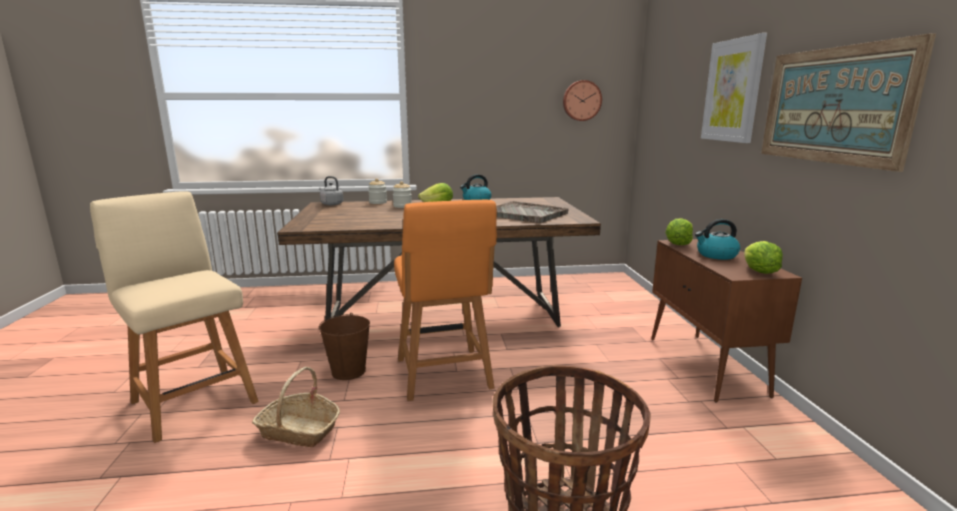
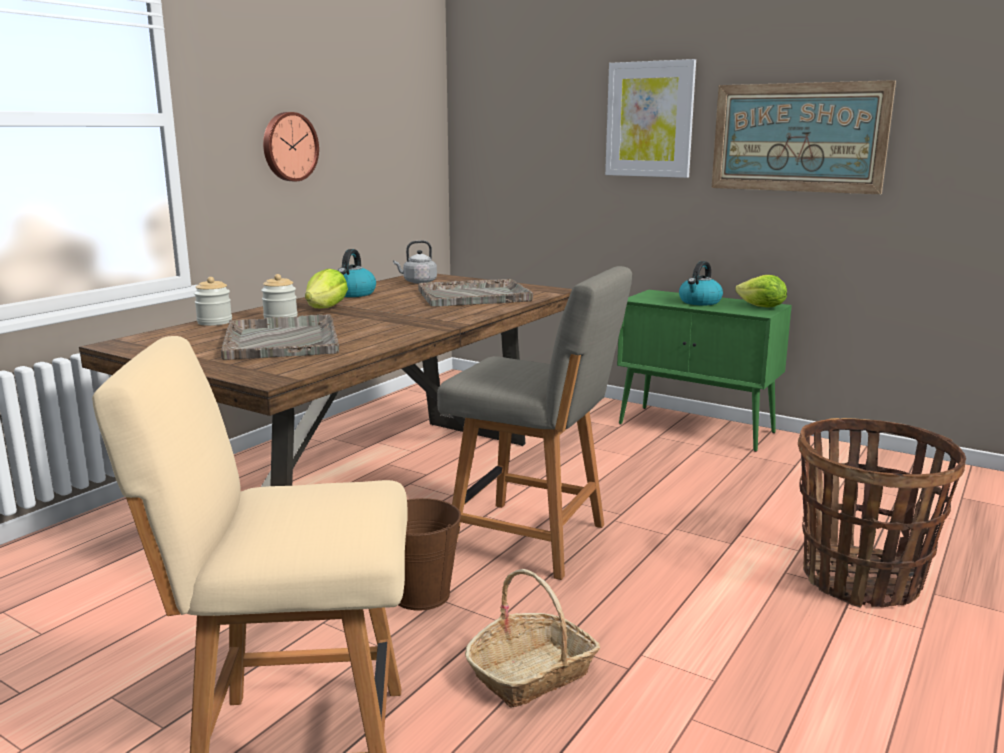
camera: 50 degrees left, 0 degrees up
(331, 204) = (141, 340): grey kettle -> grey kettle (418, 282)
(364, 215) = (281, 340): none -> grey tray
(444, 375) = (533, 540): orange chair -> grey chair
(581, 100) = (395, 127): wall clock -> wall clock (289, 147)
(678, 244) = (646, 300): lettuce -> none
(706, 366) = (697, 428): brown cabinet -> green cabinet

